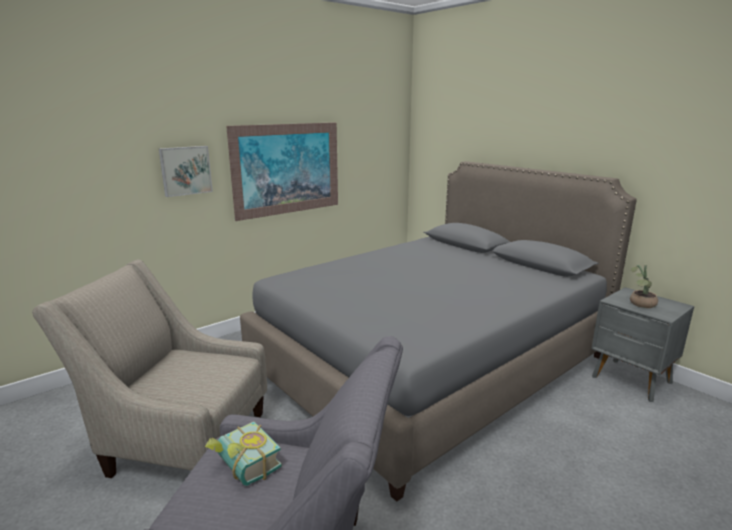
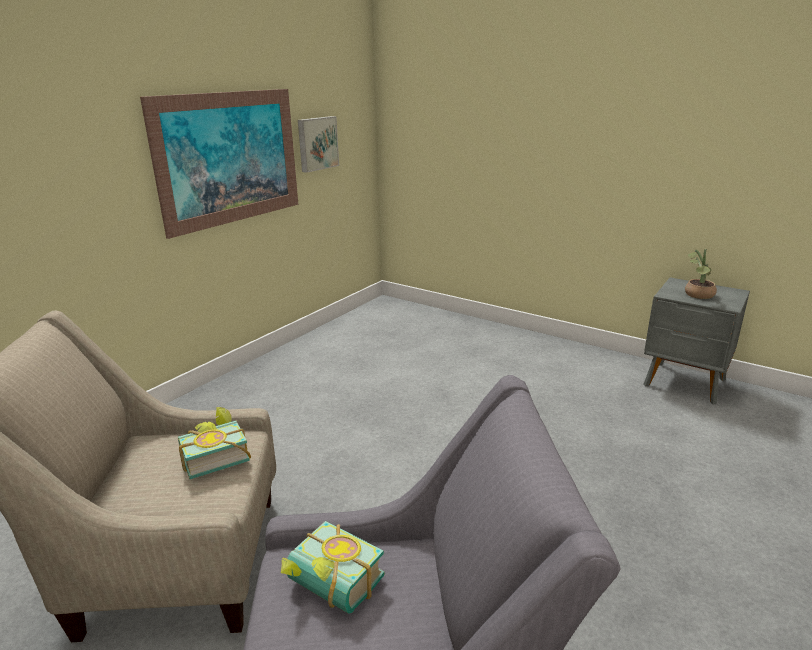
camera: 15 degrees left, 5 degrees up
(185, 170) = (87, 168): picture -> picture (317, 143)
(215, 370) = (214, 457): none -> book
(430, 363) = (459, 398): grey bed -> none

